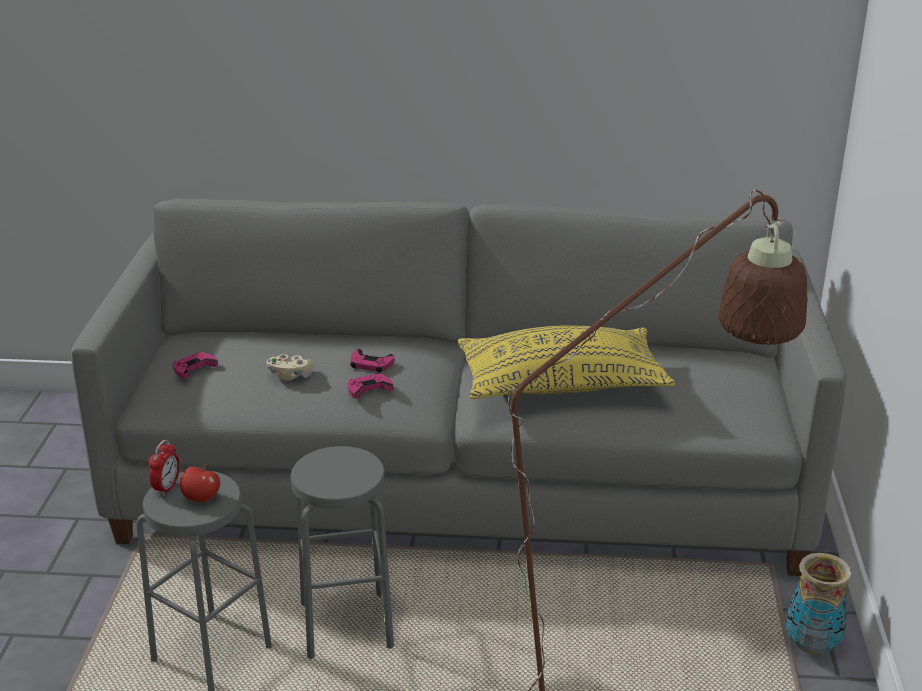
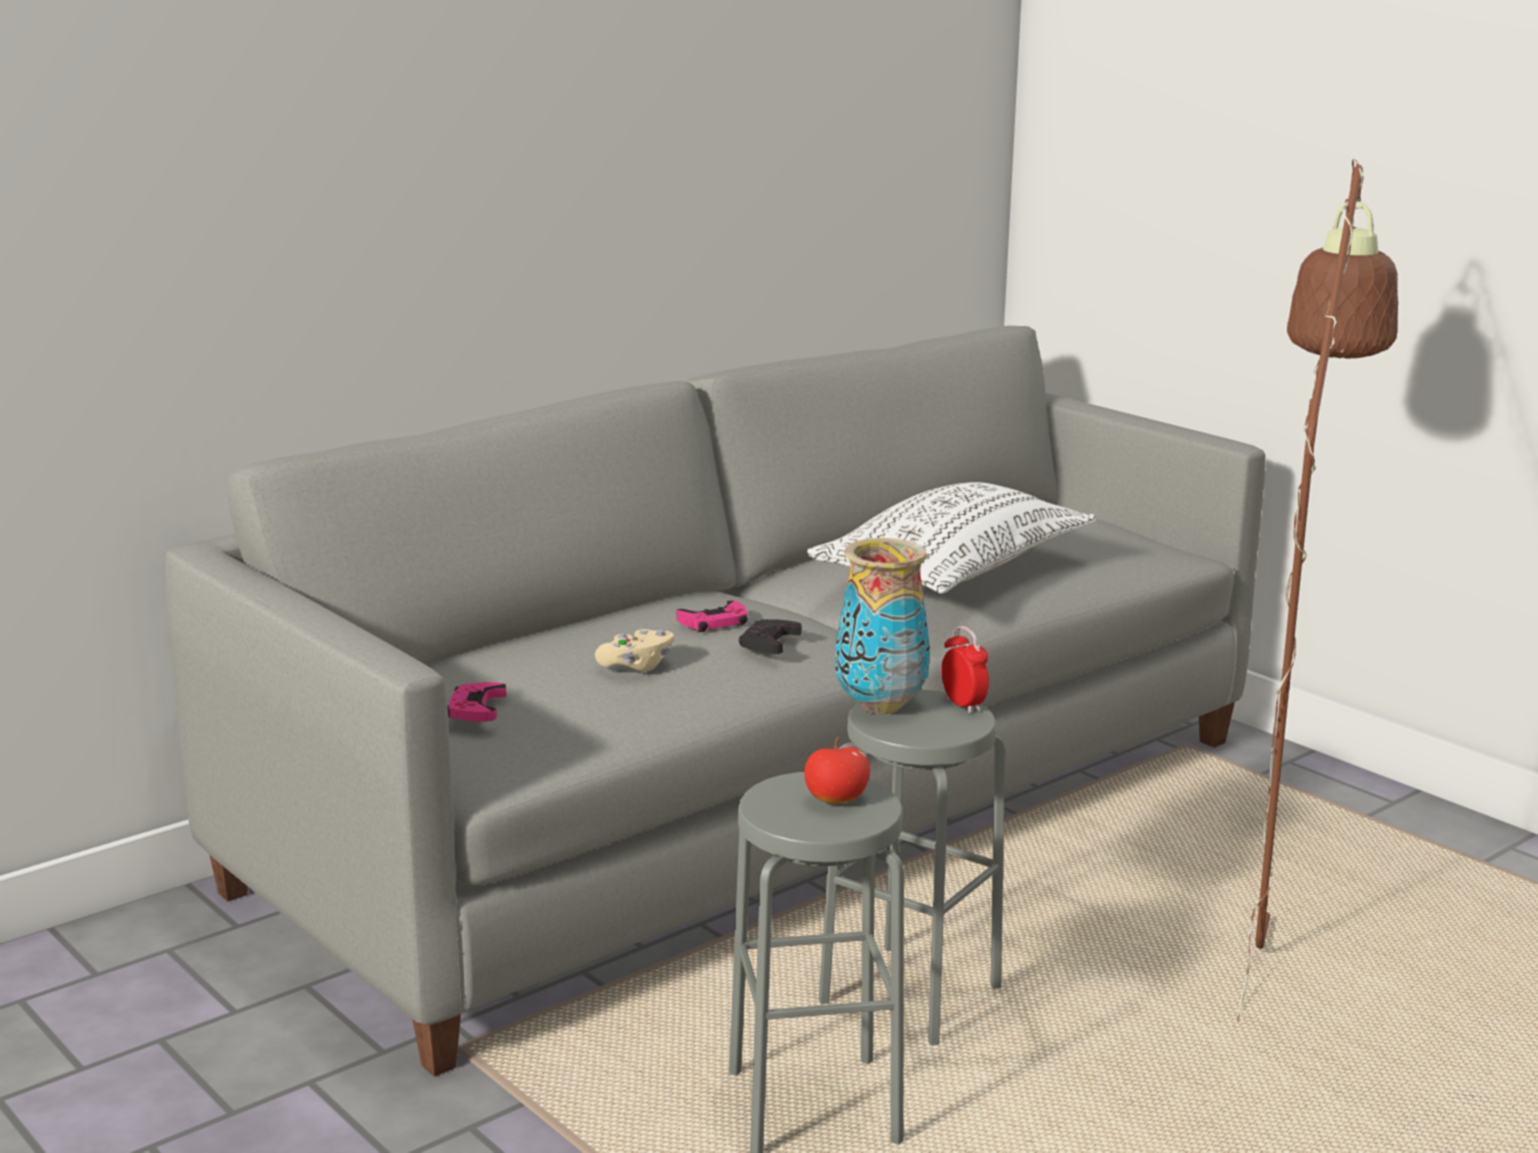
camera: 45 degrees left, 10 degrees down
(167, 488) = (769, 810): alarm clock -> alarm clock (963, 705)
(369, 389) = (769, 642): pink game controller -> black game controller
(561, 384) = (954, 572): yellow pillow -> white pillow
(810, 646) = (1331, 790): vase -> vase (879, 706)

